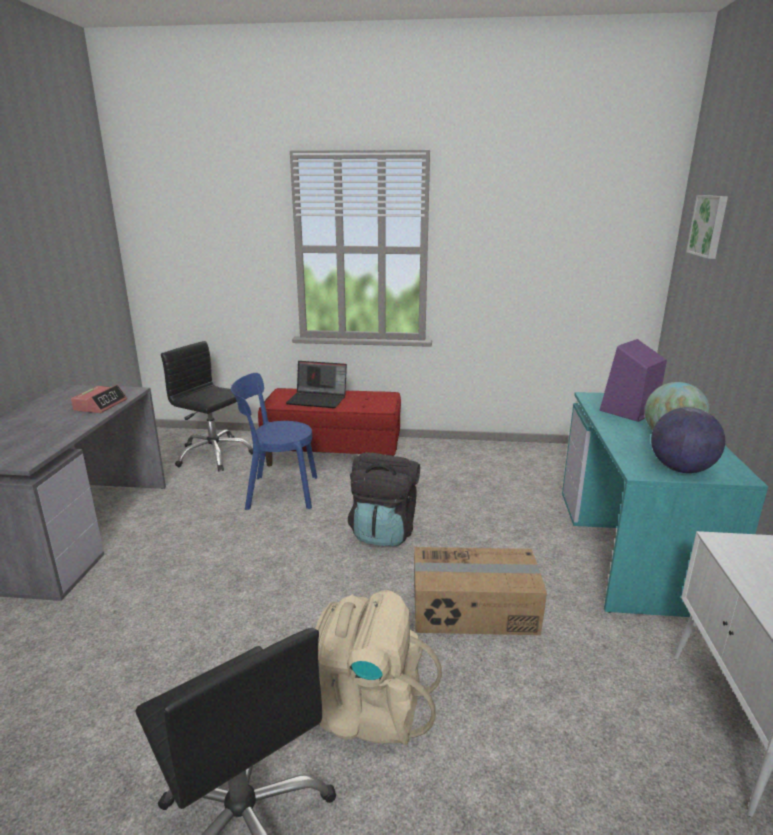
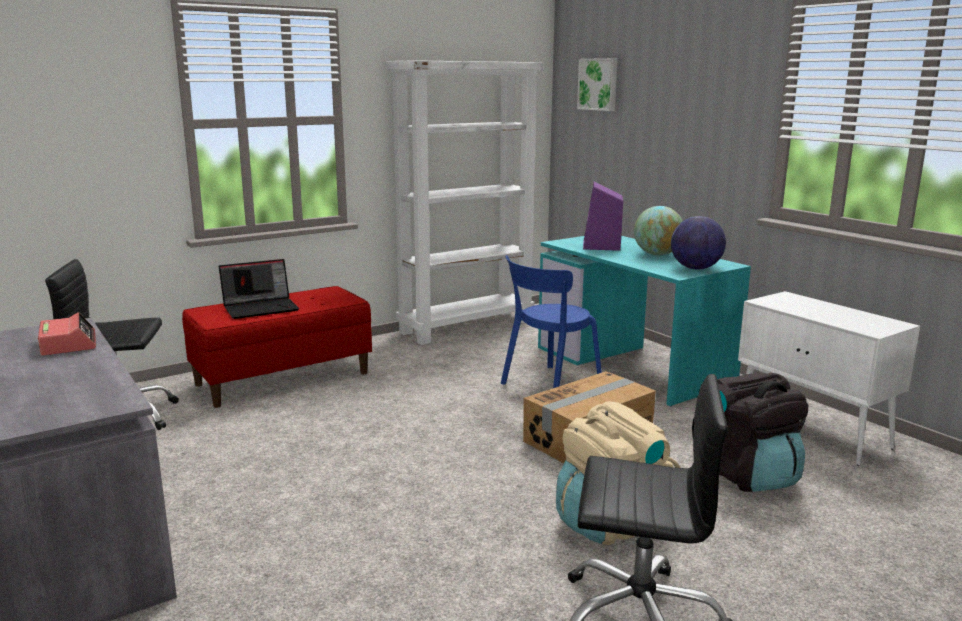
camera: 40 degrees left, 5 degrees down
(278, 492) = (273, 424): blue chair -> blue chair (548, 386)
(384, 531) = (436, 417): black backpack -> black backpack (747, 475)
(527, 452) = (467, 326): none -> white bookcase

